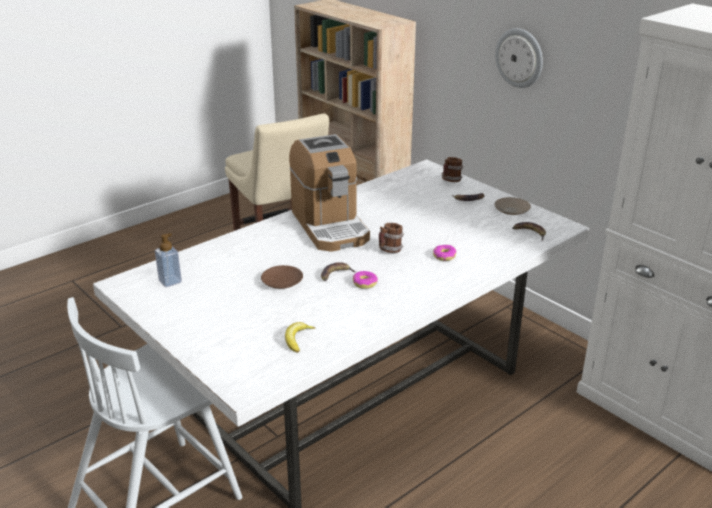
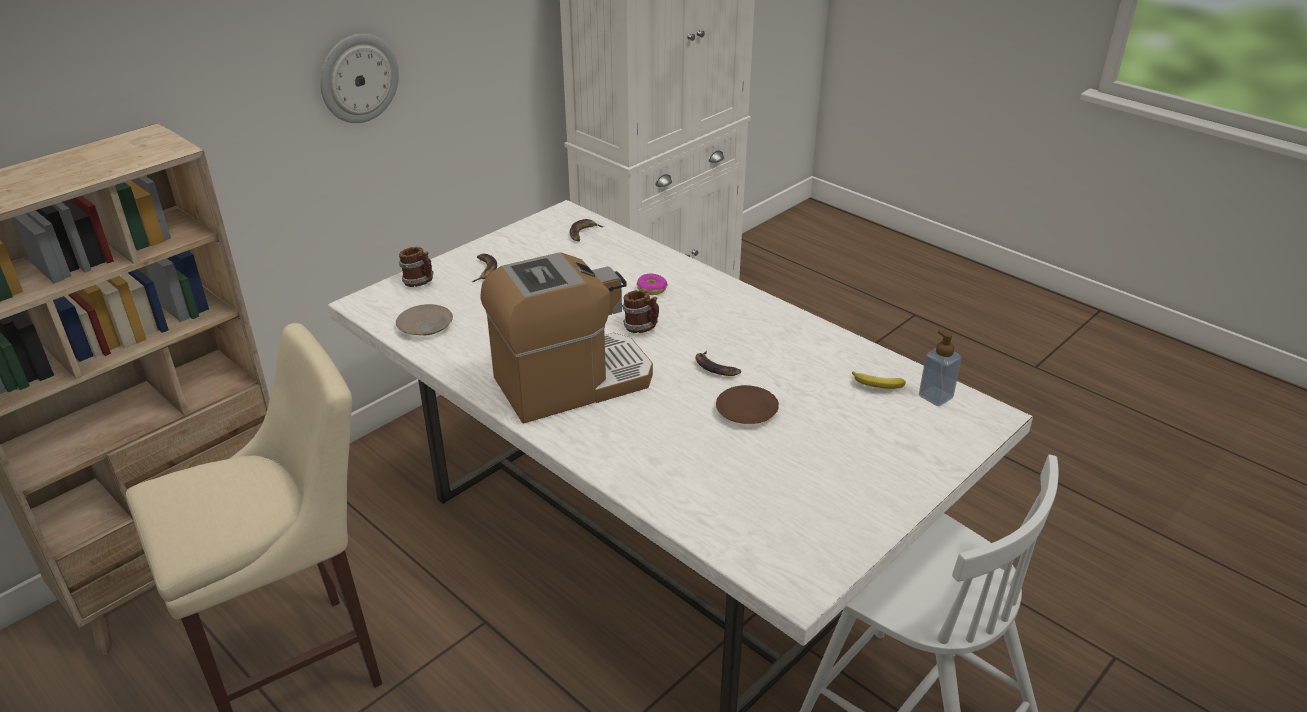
camera: 95 degrees left, 5 degrees up
(170, 281) = (775, 527): soap dispenser -> soap dispenser (935, 396)
(365, 283) = (732, 344): donut -> none
(511, 210) = (522, 241): beige plate -> beige plate (426, 326)

